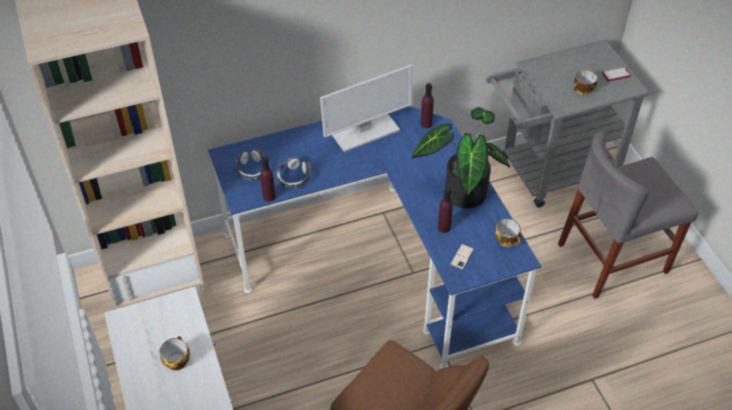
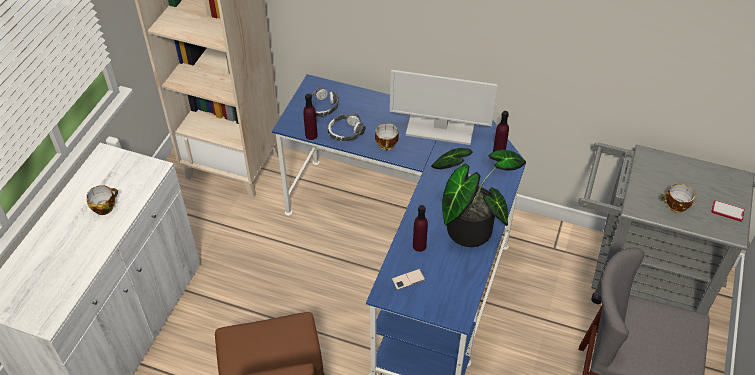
camera: 40 degrees right, 0 degrees up
(507, 241) = (462, 292): cup -> cup (387, 145)

